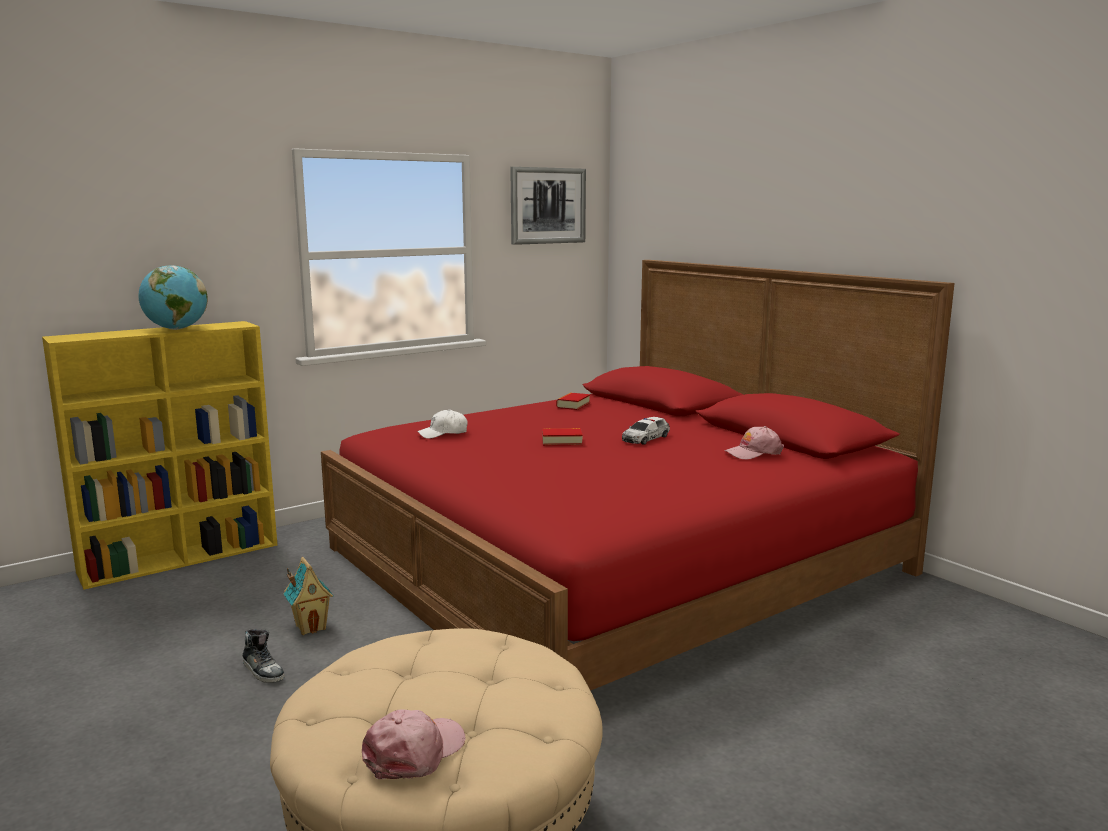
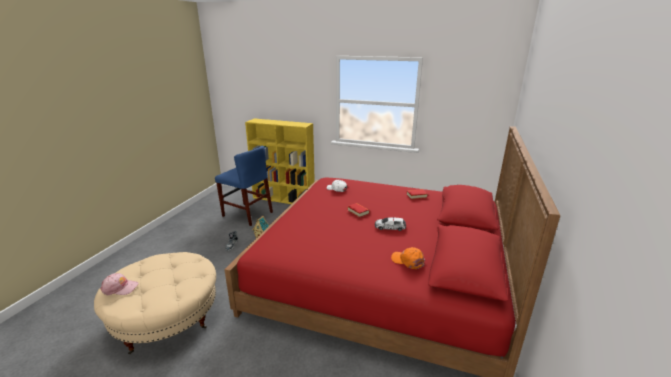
camera: 55 degrees right, 10 degrees up
(152, 616) = (247, 214): none -> blue chair
(176, 329) = (284, 123): globe -> none
(548, 205) = (471, 85): picture -> none
(753, 453) = (408, 261): pink cap -> orange cap

